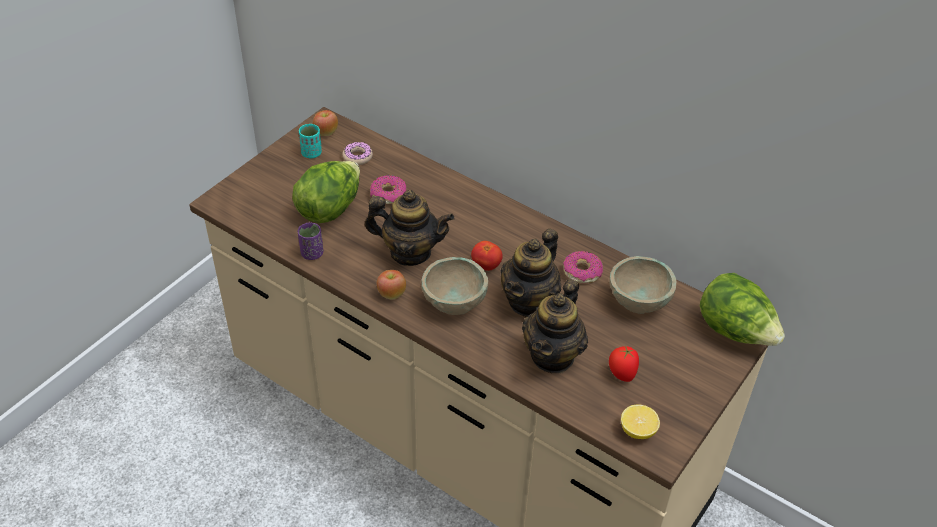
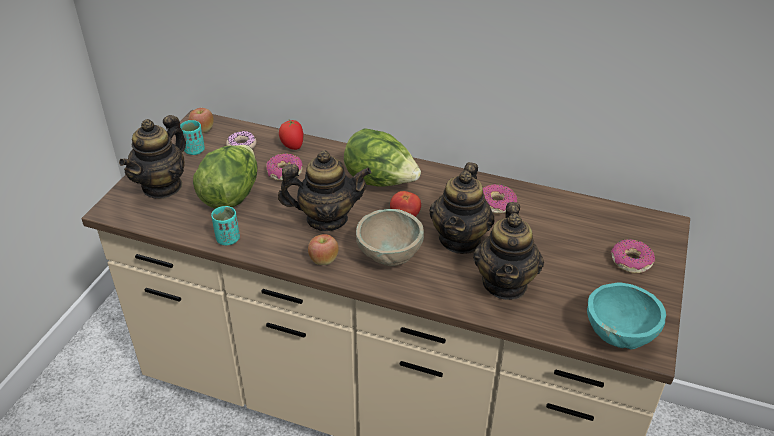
camera: 15 degrees left, 5 degrees down
(270, 186) = (162, 186): none -> teapot
(312, 253) = (228, 239): purple cup -> turquoise cup
(621, 374) = (576, 286): tomato -> tomato (292, 146)
(637, 430) = (618, 334): lemon -> turquoise bowl
(639, 302) = (560, 220): beige bowl -> none
(688, 361) = (630, 261): none -> donut
(735, 331) = (656, 227): lettuce -> lettuce (381, 182)

